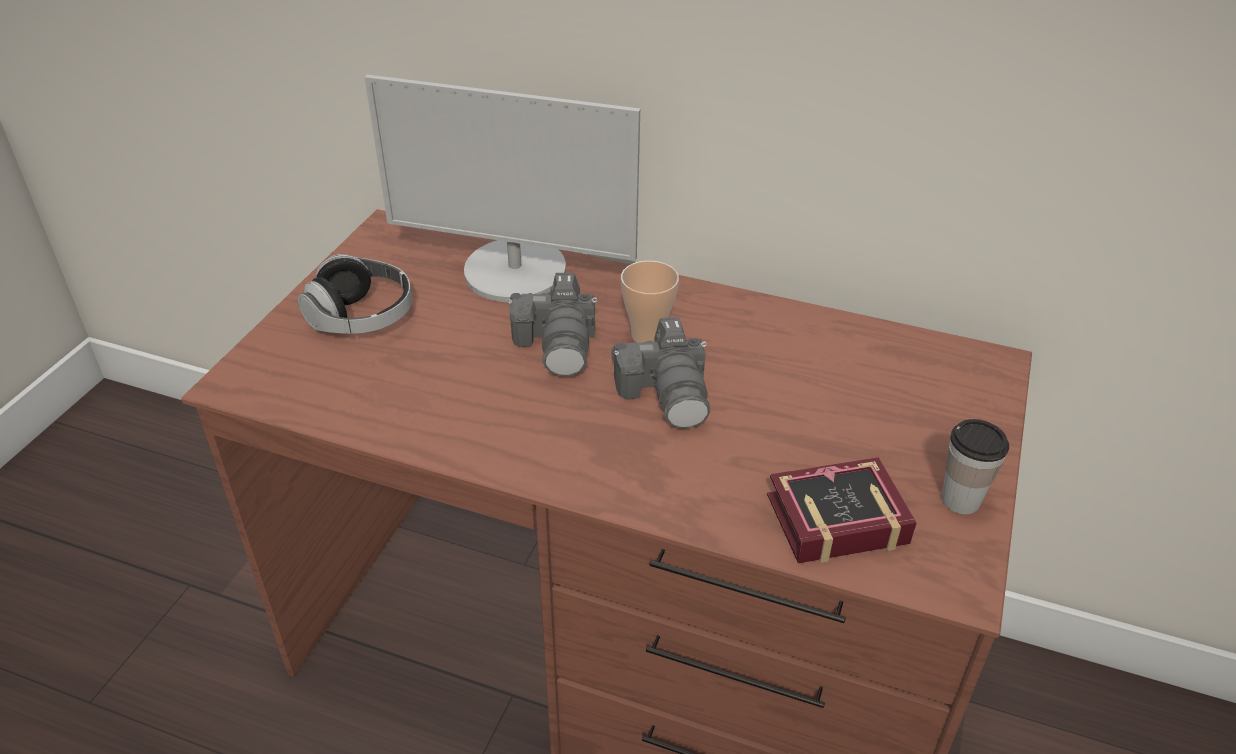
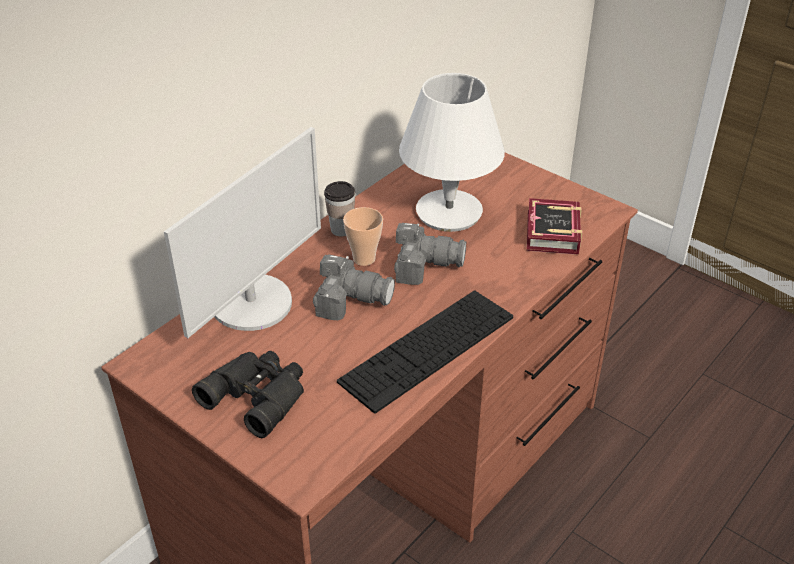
camera: 70 degrees left, 0 degrees up
(361, 317) = (258, 394): headphones -> black binoculars
(489, 435) = (428, 349): none -> keyboard
(807, 390) = (448, 212): none -> white table lamp
(960, 500) = (553, 190): cup -> cup (341, 230)

